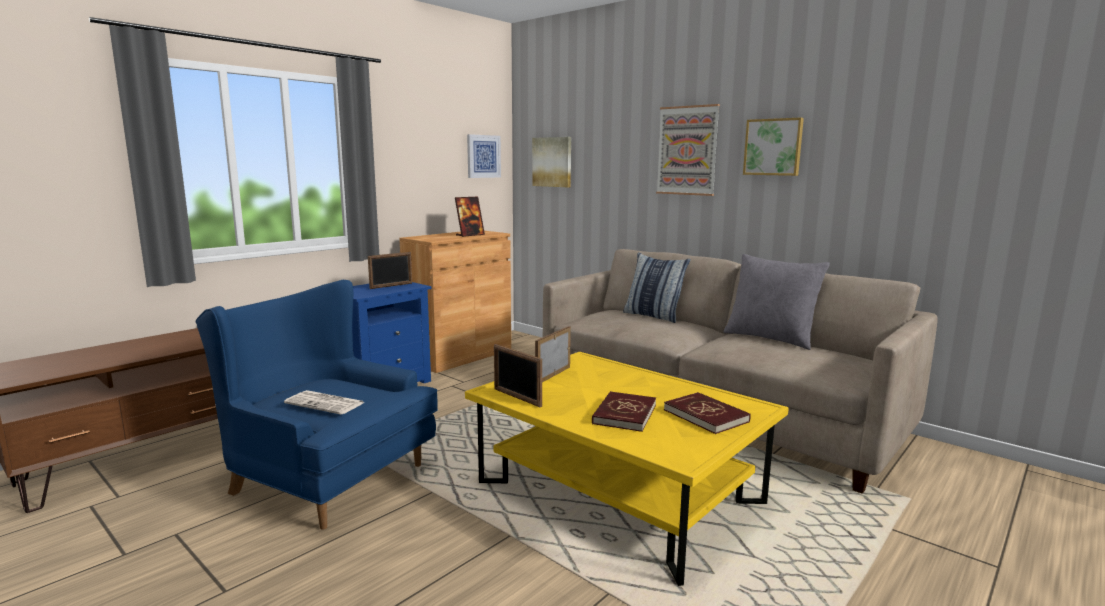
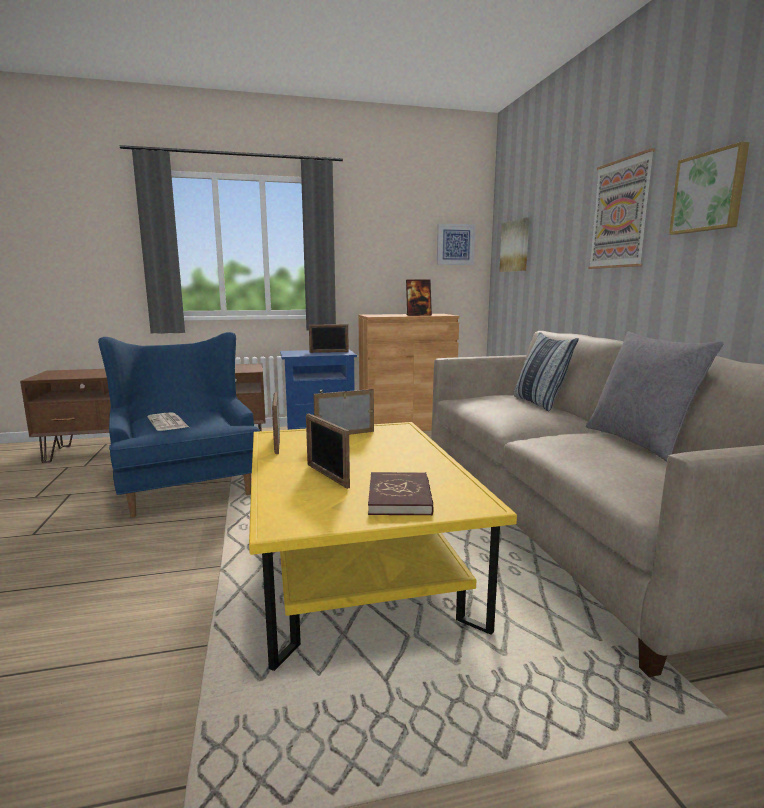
camera: 35 degrees right, 0 degrees up
(624, 414) = (327, 476): red book -> picture frame

